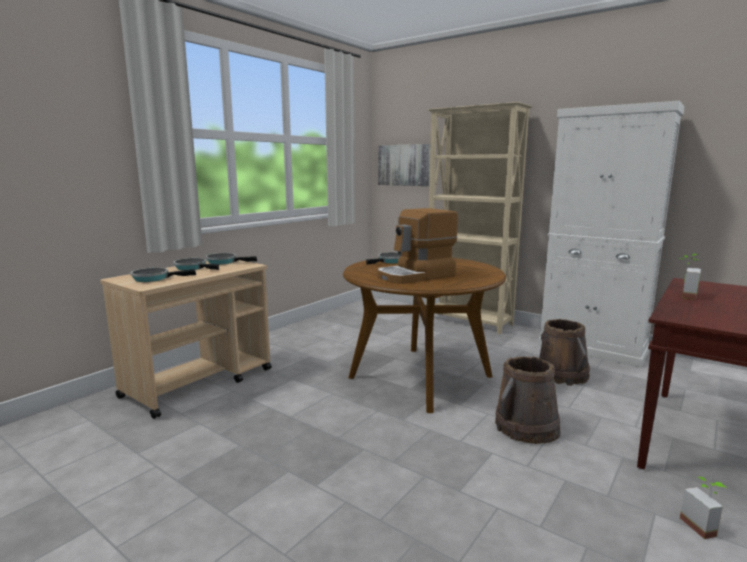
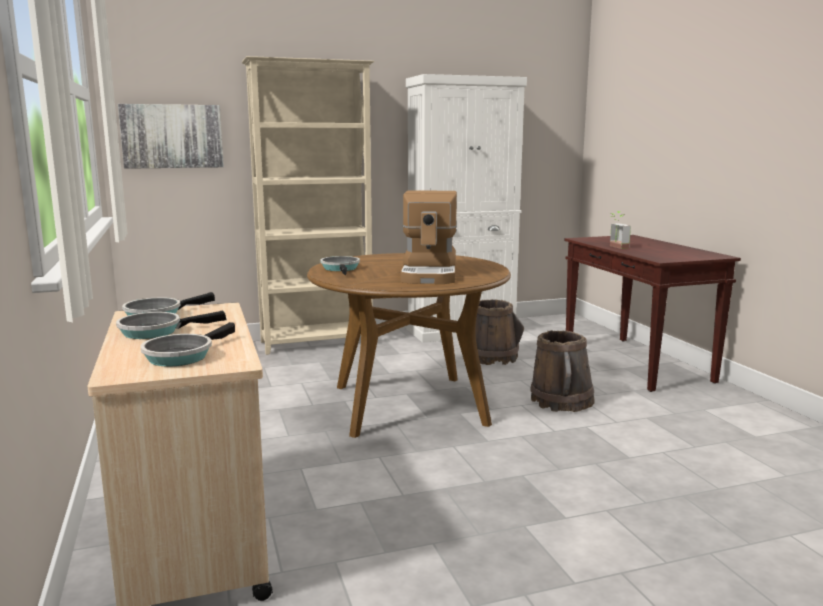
camera: 55 degrees left, 0 degrees up
(702, 526) = (724, 403): potted plant -> none

